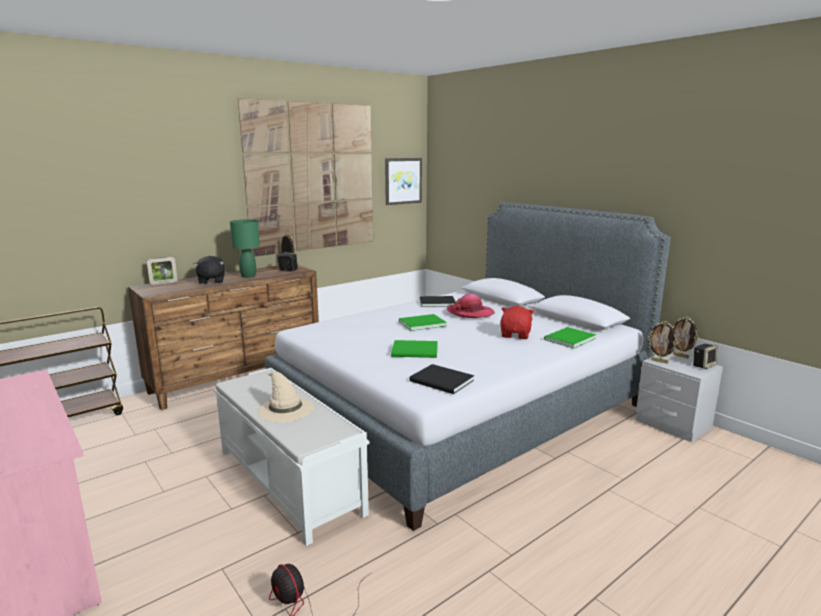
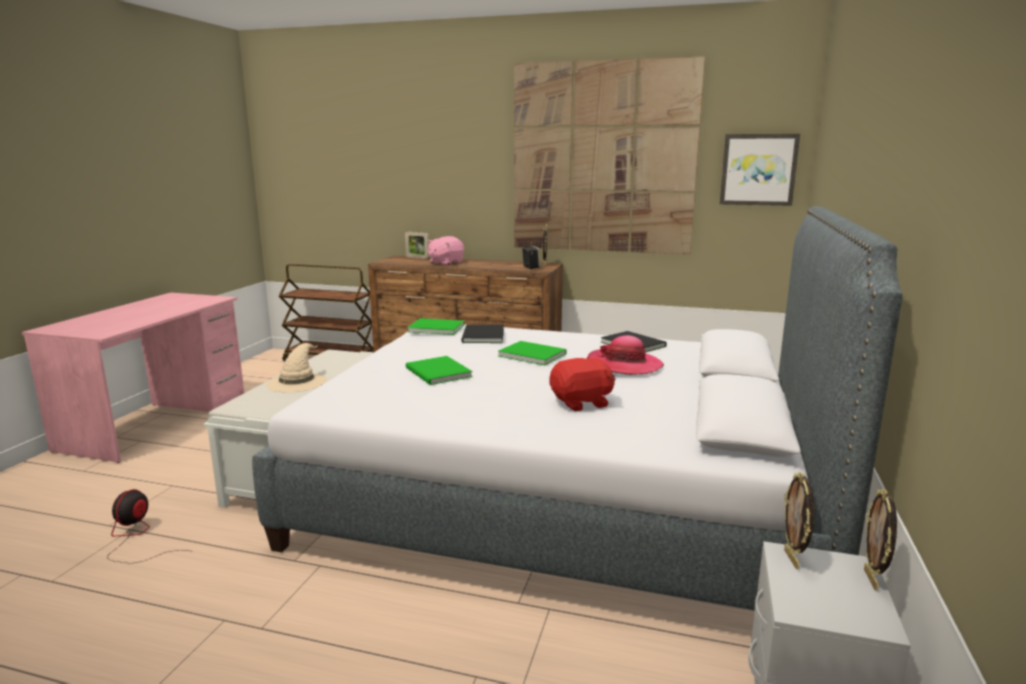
camera: 55 degrees right, 0 degrees up
(211, 281) = (445, 263): black plush toy -> pink plush toy
(248, 276) = (483, 265): green table lamp -> none
(442, 381) = (357, 402): black book -> black book (482, 336)
(568, 339) = (622, 434): green book -> green book (435, 328)
(703, 365) = (863, 616): speaker -> none

